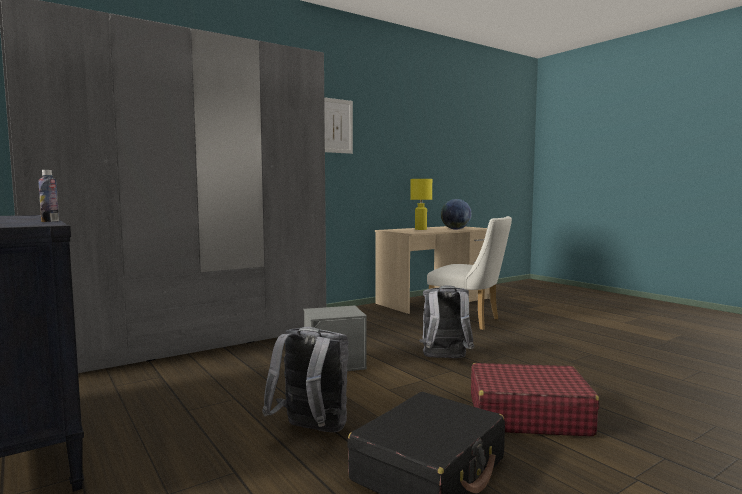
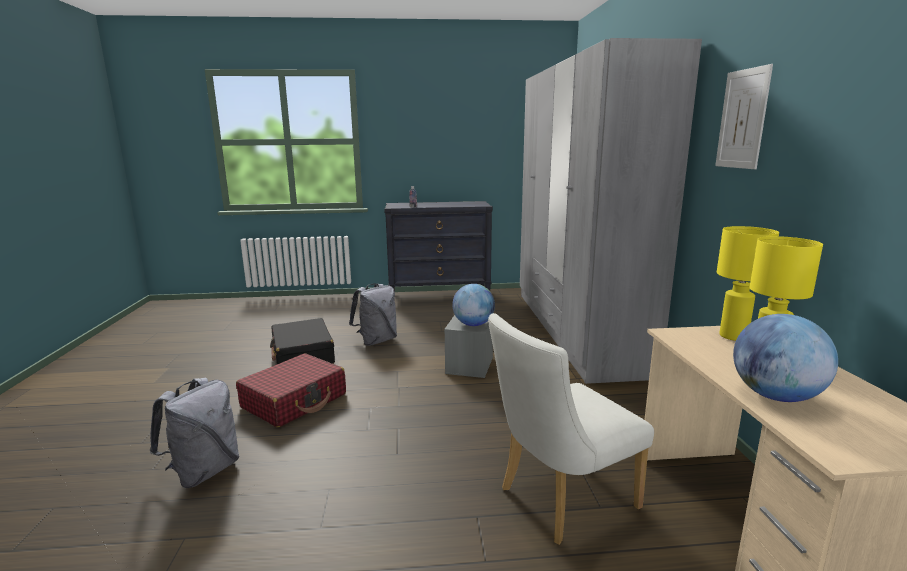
camera: 120 degrees right, 10 degrees up
(340, 309) = (473, 324): none -> globe
(400, 230) = (733, 336): none -> yellow table lamp
(445, 359) = (427, 413): grey backpack -> grey backpack (204, 471)

